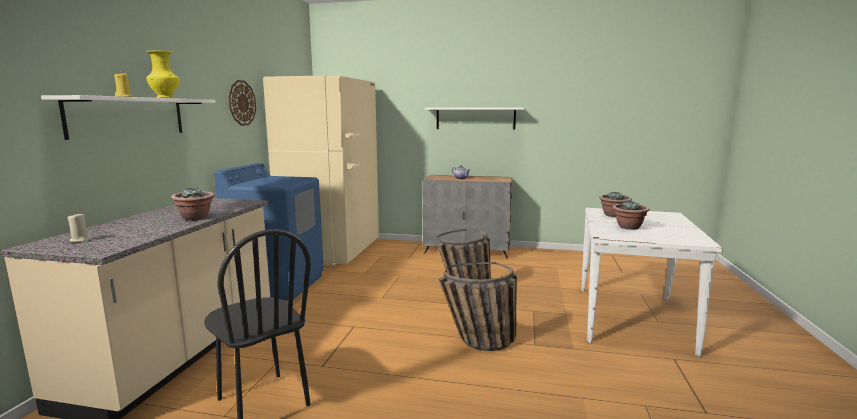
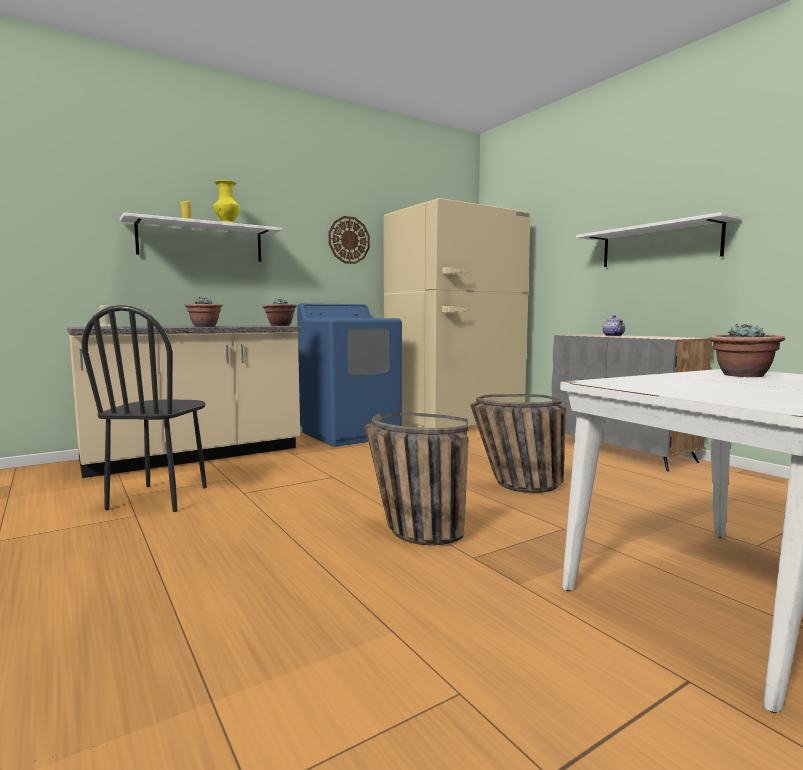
camera: 45 degrees right, 5 degrees down
(628, 227) = (698, 383): potted plant -> potted plant (280, 326)

